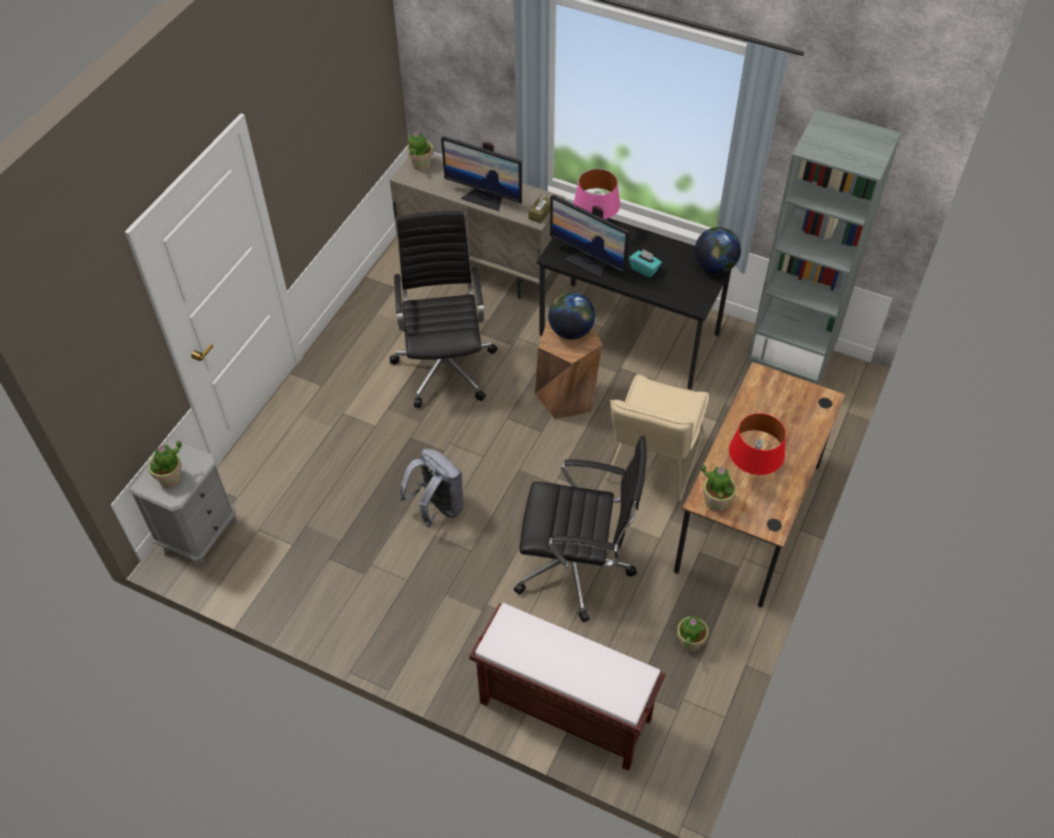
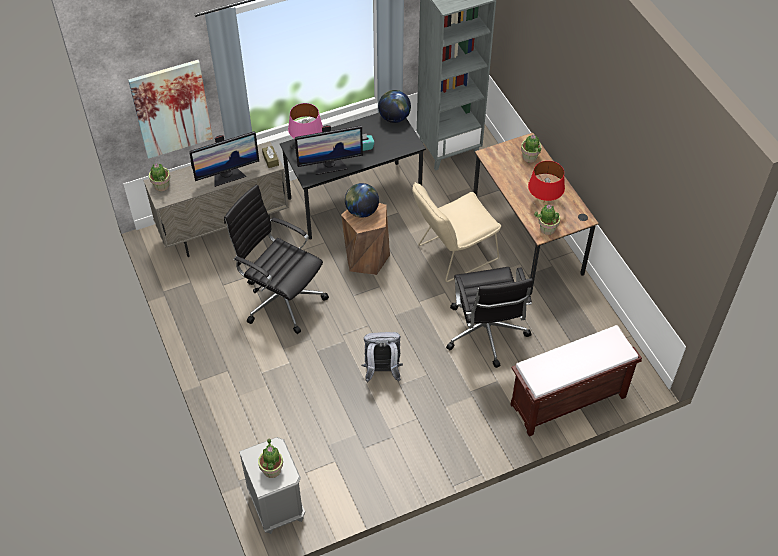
camera: 50 degrees left, 0 degrees up
(470, 85) = (171, 109): none -> picture
(577, 567) = (486, 334): black office chair -> black office chair turned 120 degrees clockwise
(652, 464) = (453, 254): beige chair -> beige chair turned 90 degrees clockwise
(689, 642) = (576, 318): potted plant -> potted plant (529, 157)

